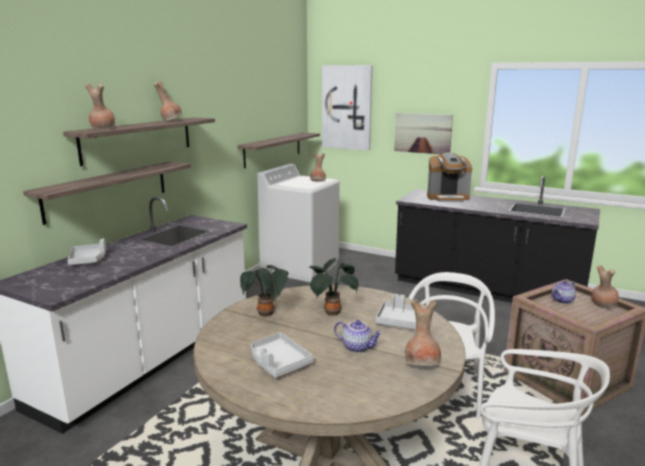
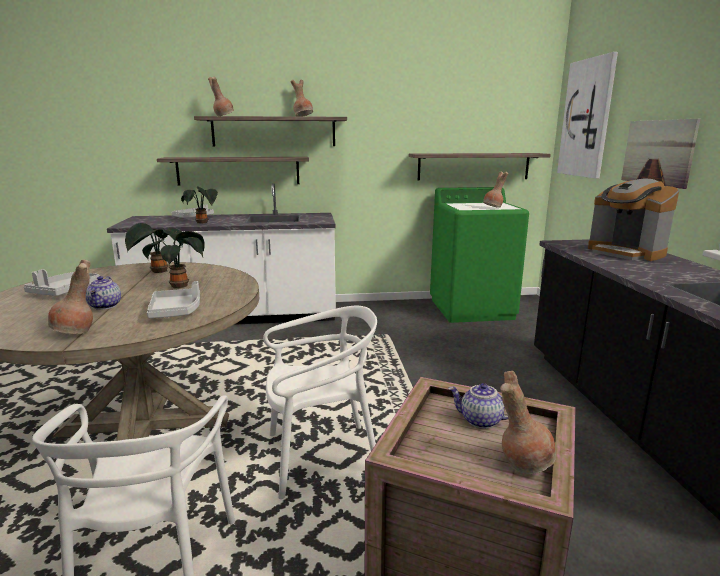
camera: 55 degrees right, 0 degrees up
(133, 261) = (203, 223): none -> potted plant
(300, 267) = (472, 309): white washing machine -> green washing machine

